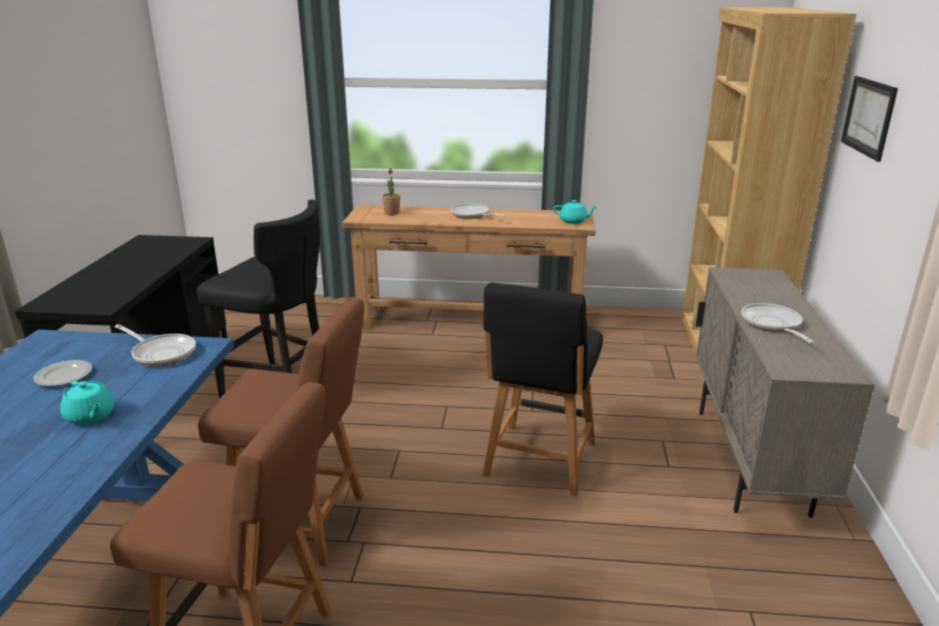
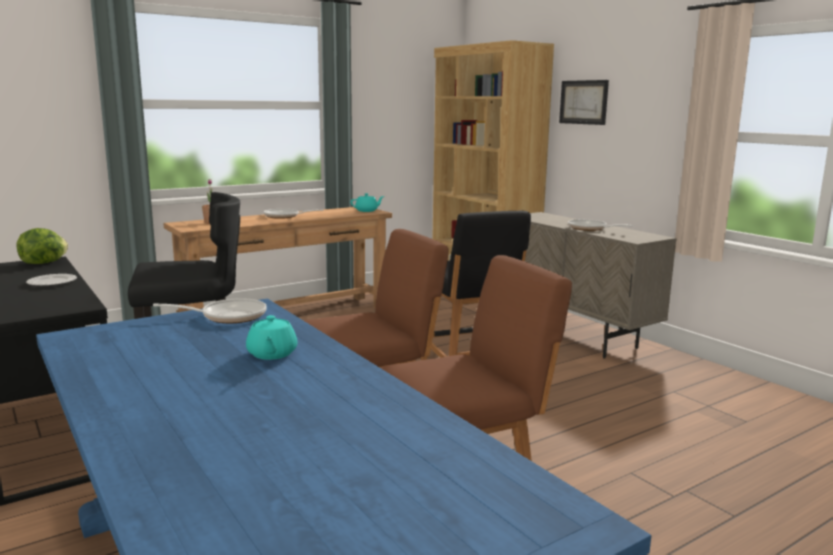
camera: 40 degrees left, 10 degrees down
(64, 376) = (170, 346): plate -> plate (52, 282)
(90, 416) = (271, 354): turquoise teapot -> turquoise teapot turned 75 degrees clockwise
(185, 243) = (44, 263): none -> lettuce

